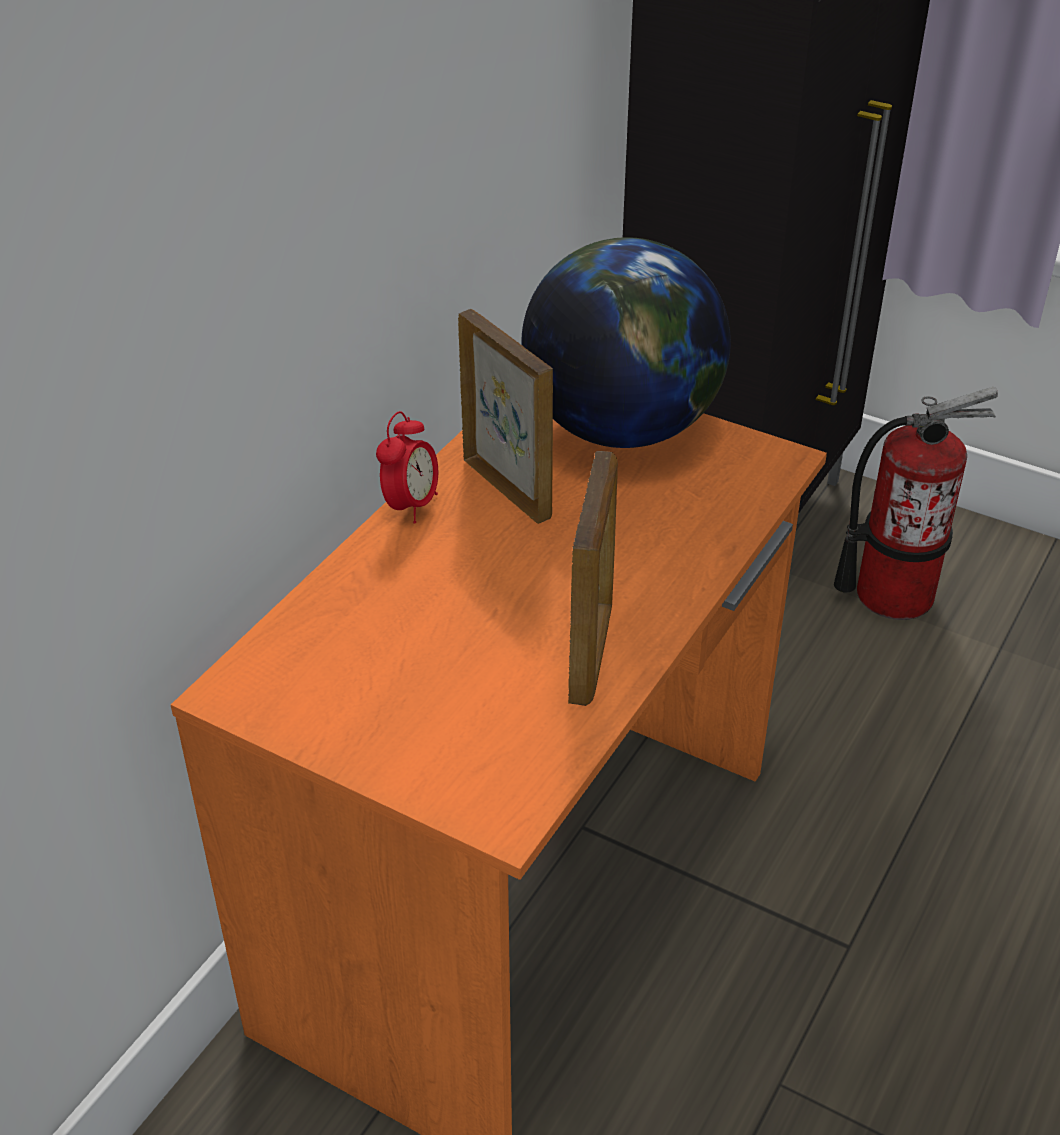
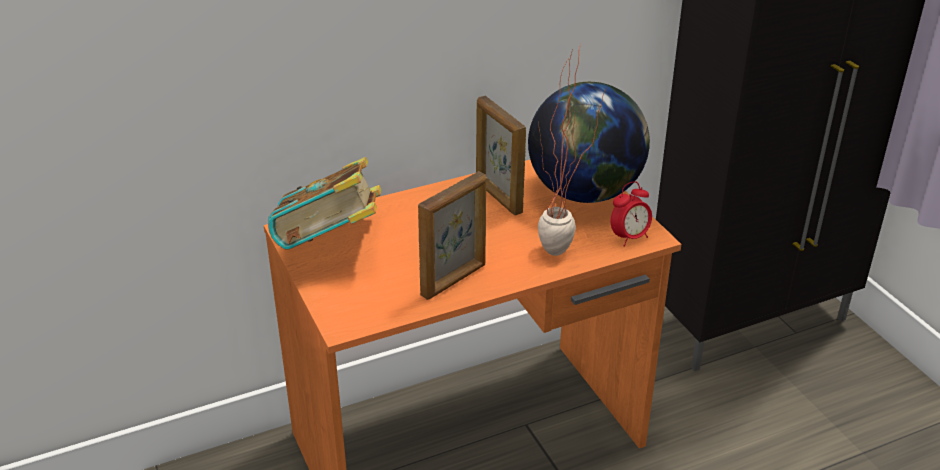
camera: 35 degrees right, 5 degrees down
(333, 688) = (331, 246): none -> book
(411, 506) = (445, 188): alarm clock -> alarm clock (629, 238)
(508, 487) = (498, 197): picture frame -> picture frame turned 150 degrees clockwise
(700, 543) = (562, 257): none -> potted plant
(893, 594) = (820, 393): fire extinguisher -> none

